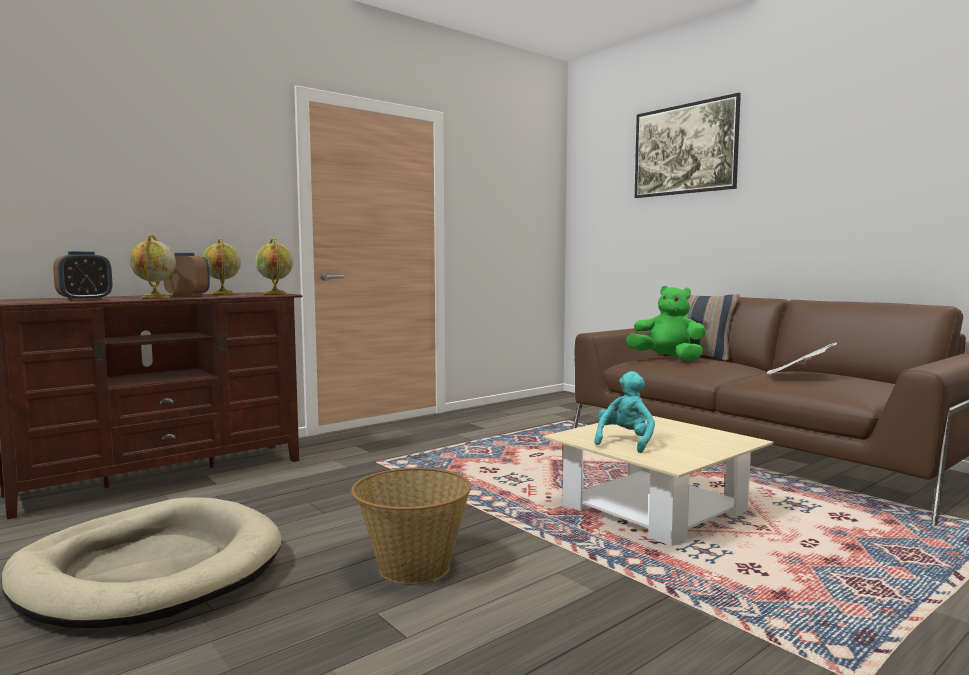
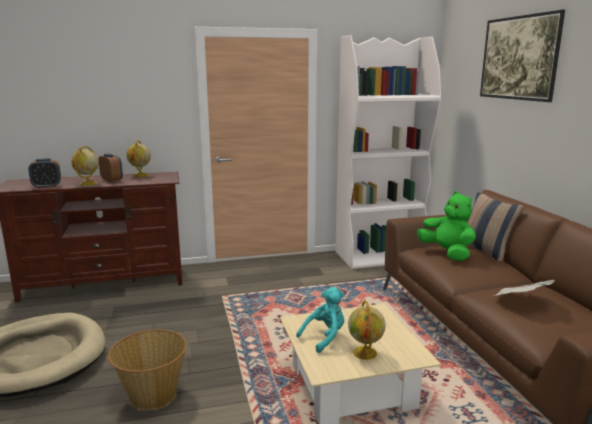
camera: 25 degrees right, 10 degrees up
(275, 294) = (166, 179): globe -> globe (365, 353)
(530, 406) = (380, 256): none -> white bookcase

